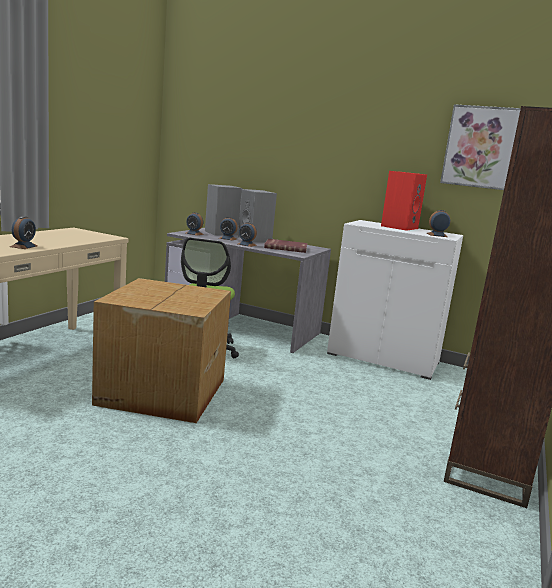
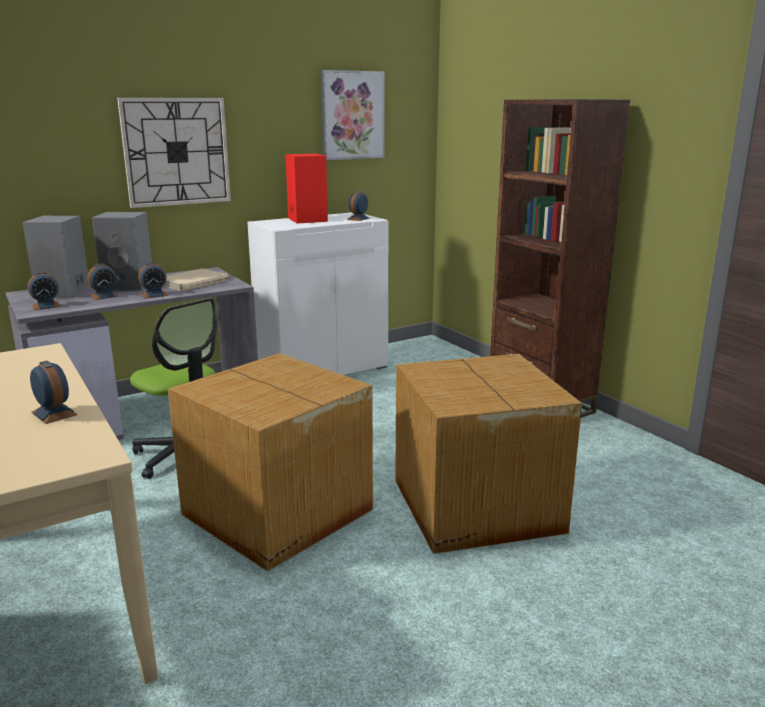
camera: 55 degrees left, 5 degrees up
(242, 466) = (475, 507): none -> cardboard box
(286, 247) = (192, 282): red book -> beige book
(321, 158) = (176, 152): none -> wall clock

